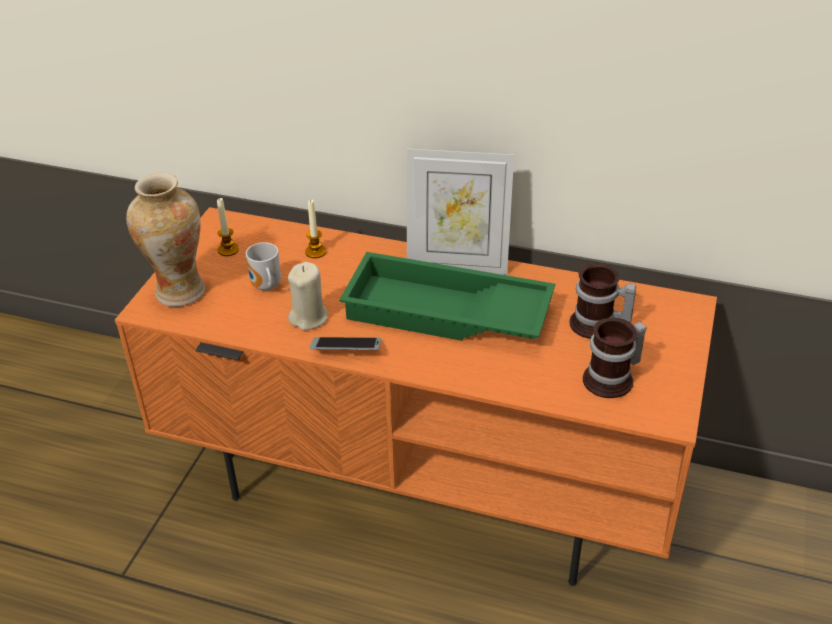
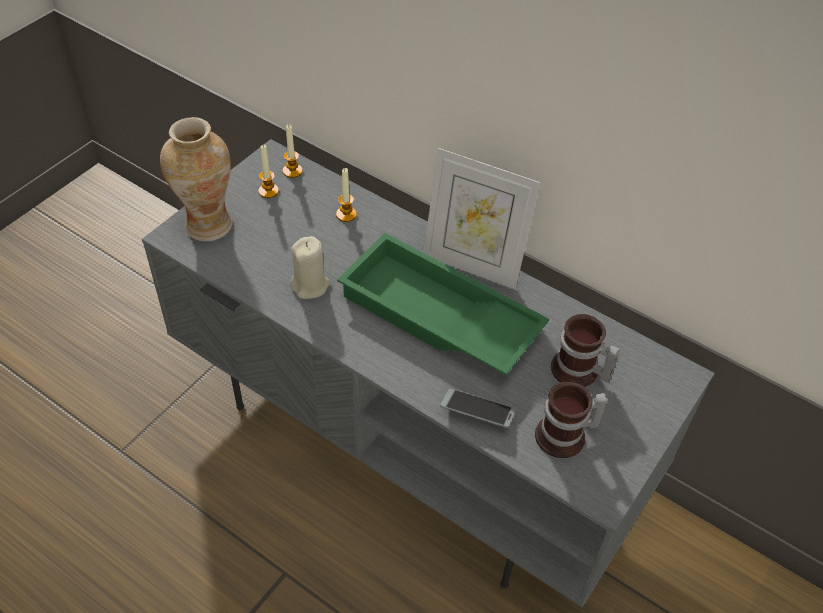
camera: 15 degrees right, 10 degrees up
(244, 228) = (292, 171): none -> candle
(265, 287) = (285, 241): mug -> none
(346, 349) = (329, 330): phone -> phone (477, 412)
(424, 479) = (411, 439): orange tv stand -> grey tv stand

